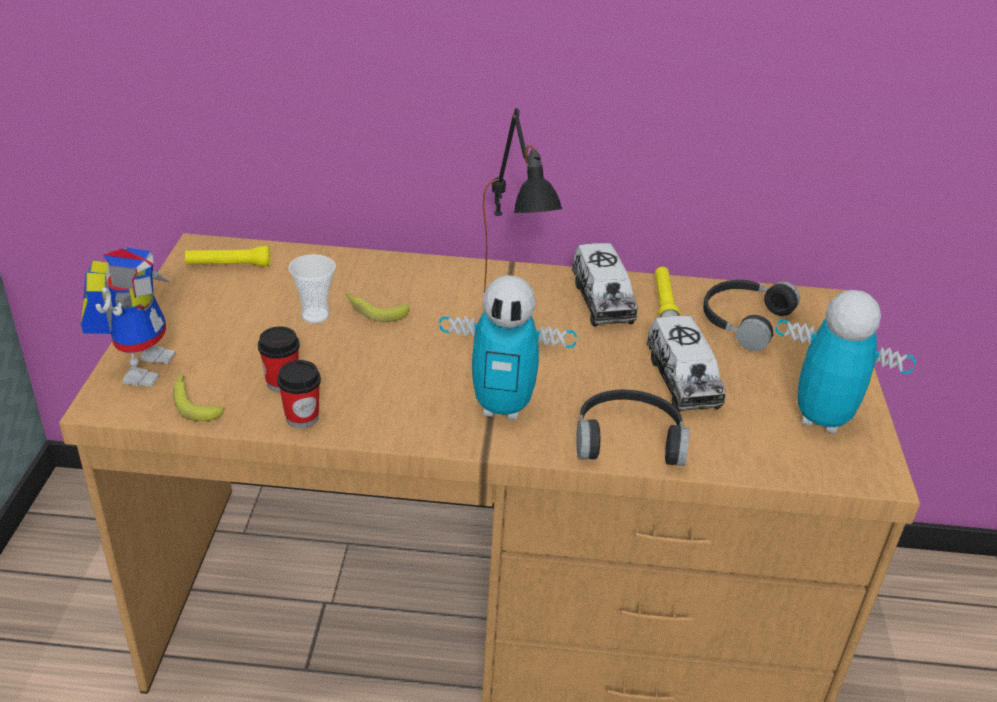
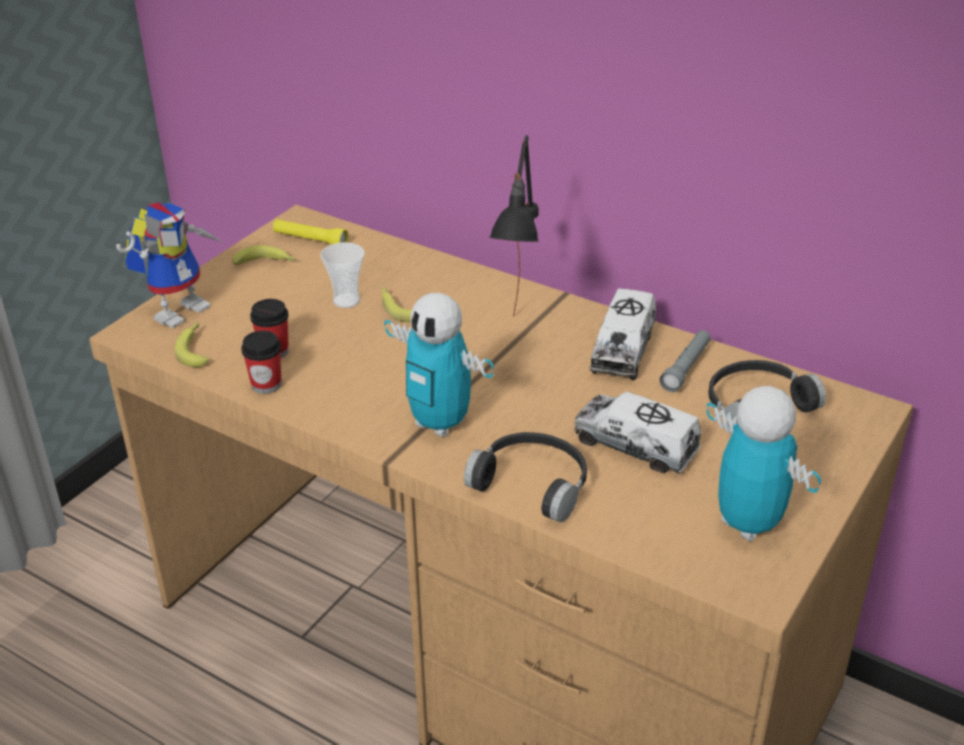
camera: 30 degrees right, 0 degrees up
(200, 297) = (266, 263): none -> banana
(664, 303) = (686, 368): yellow flashlight -> grey flashlight
(682, 380) = (635, 446): toy truck -> toy truck turned 105 degrees clockwise

